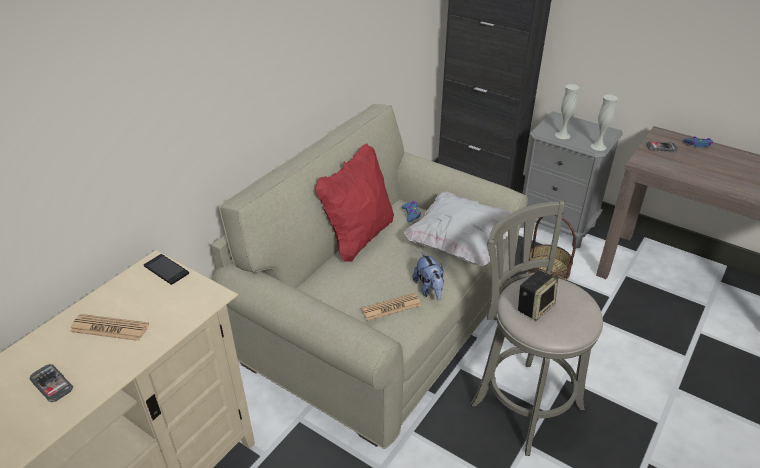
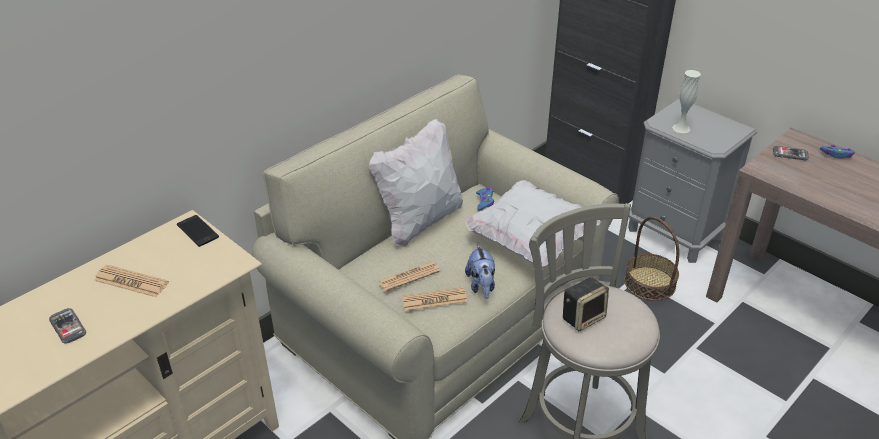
camera: 10 degrees right, 0 degrees up
(358, 237) = (420, 221): red pillow -> white pillow
(363, 289) = (409, 276): none -> newspaper
(598, 146) = (719, 146): white vase -> none

